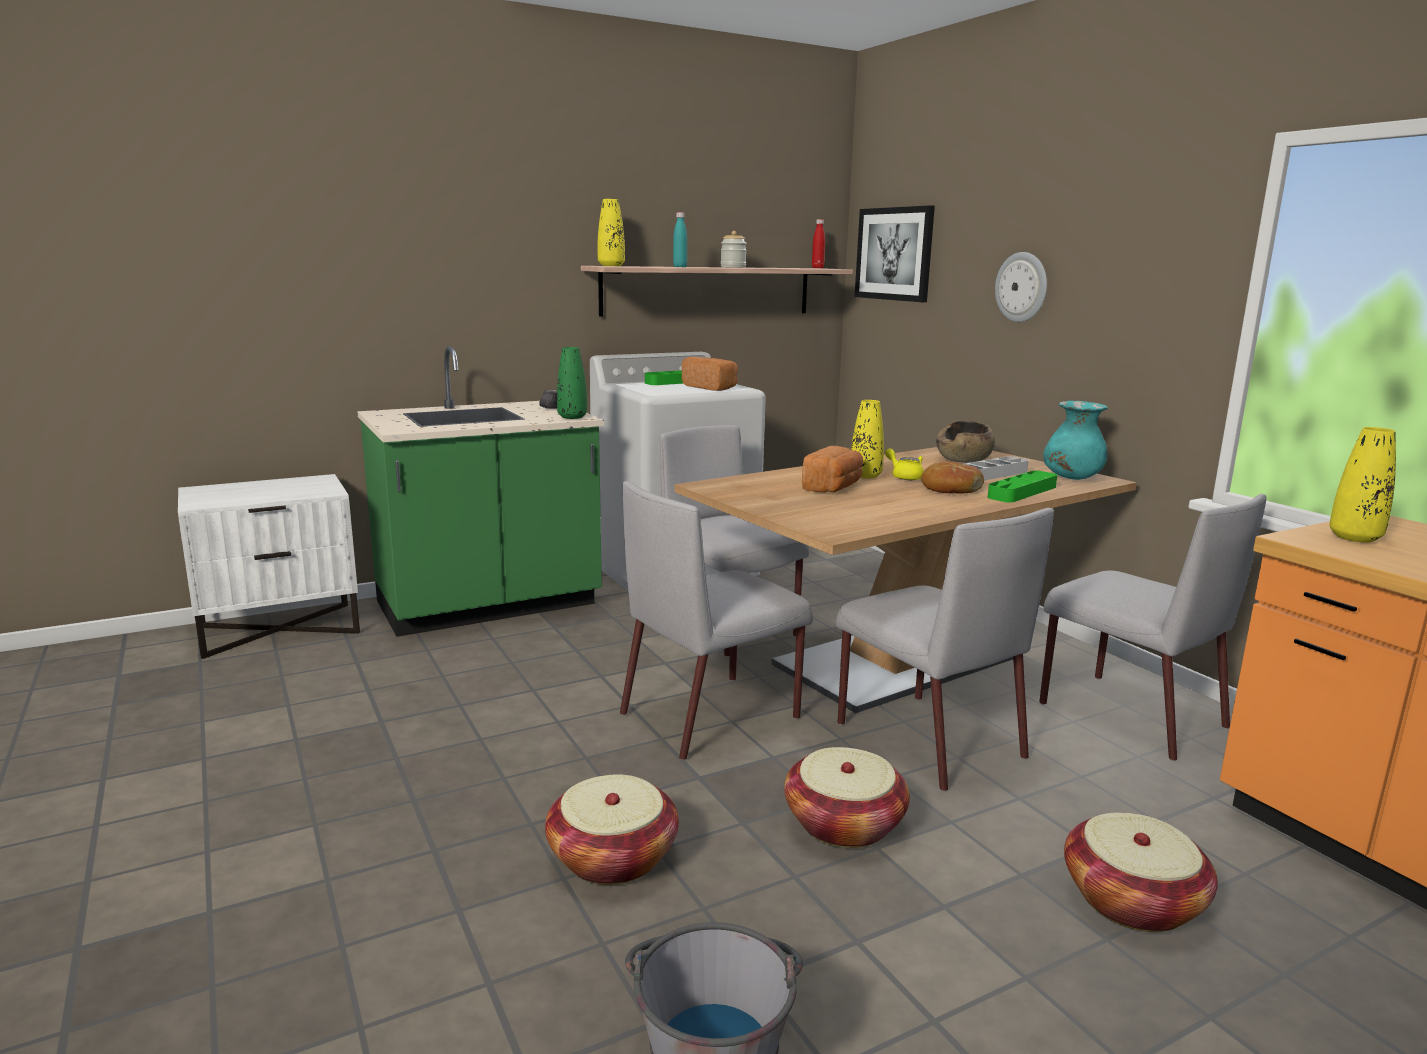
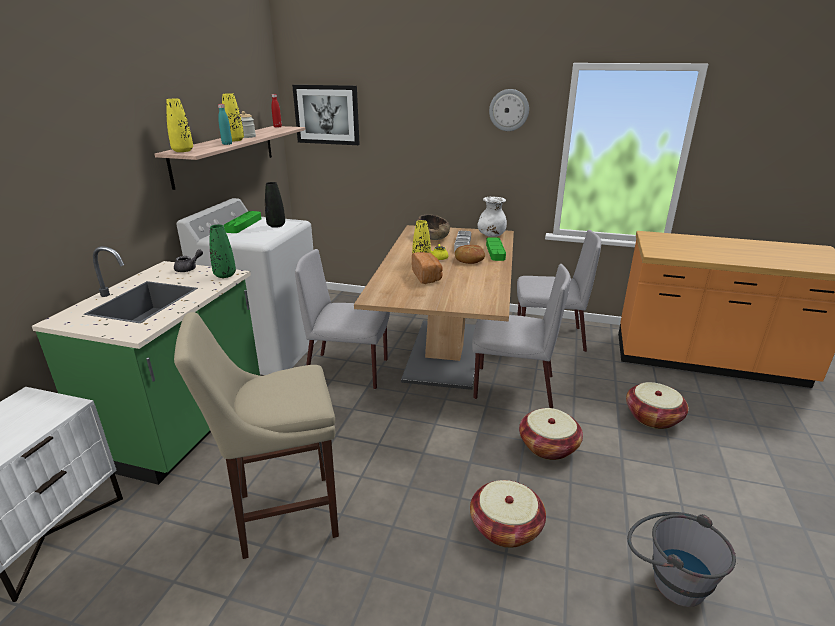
camera: 45 degrees left, 10 degrees up
(435, 709) = (281, 515): none -> beige stool
(711, 387) = (276, 225): bread -> black vase
(712, 715) = (422, 425): grey chair -> none
(1022, 287) = (430, 135): wall clock -> wall clock (509, 110)
(1071, 478) = (491, 235): turquoise vase -> white vase
(1355, 538) = (662, 247): yellow vase -> yellow vase (234, 140)

